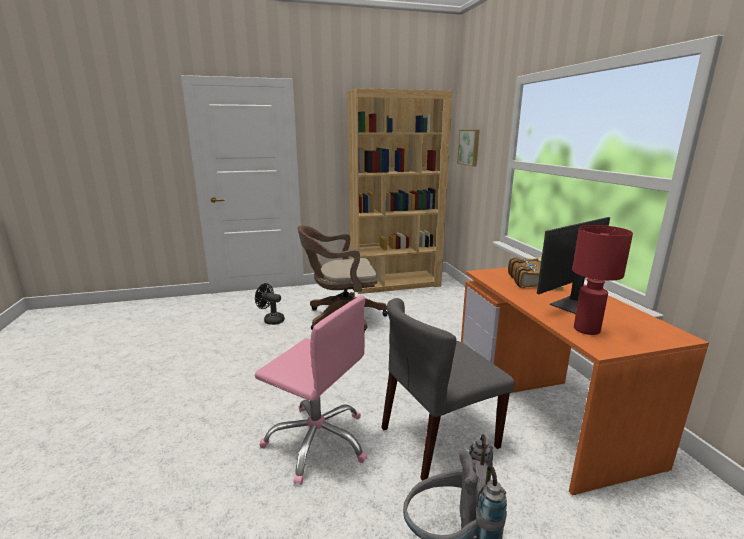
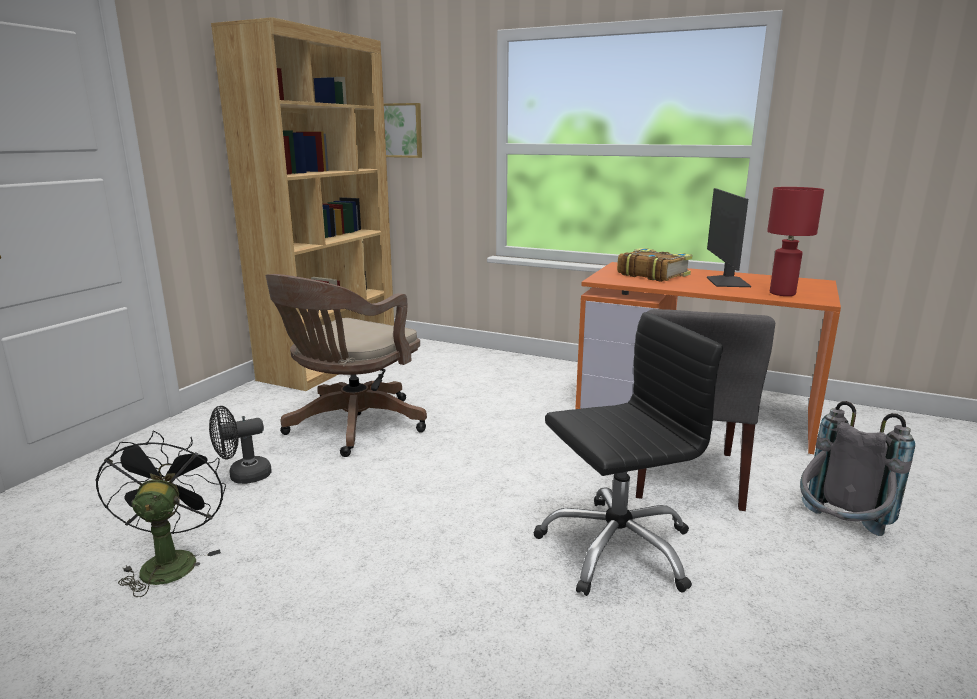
camera: 50 degrees left, 0 degrees up
(202, 338) = (170, 561): none -> black fan
(317, 441) = (616, 547): pink office chair -> black office chair

